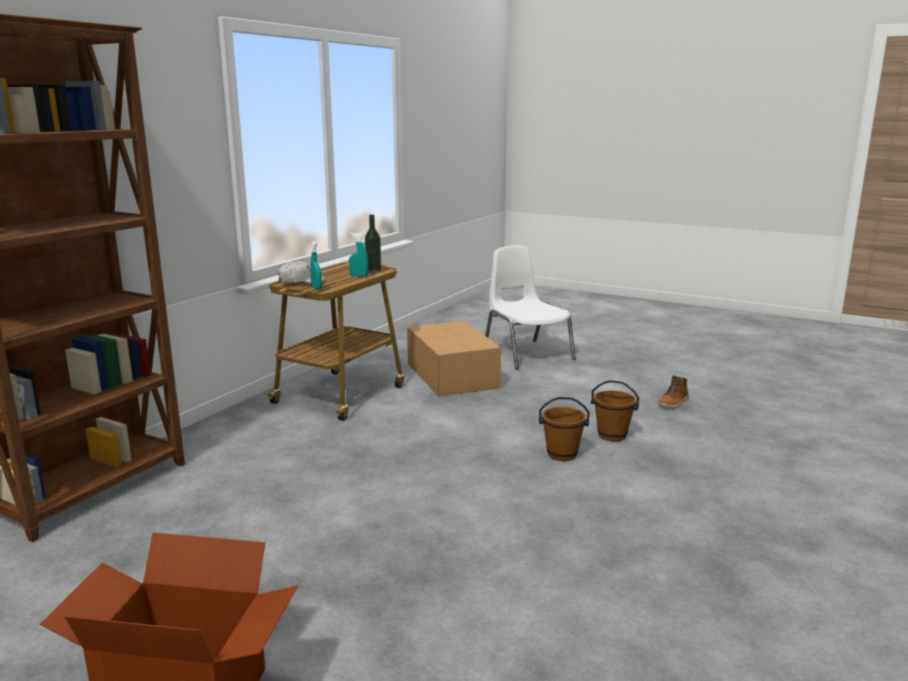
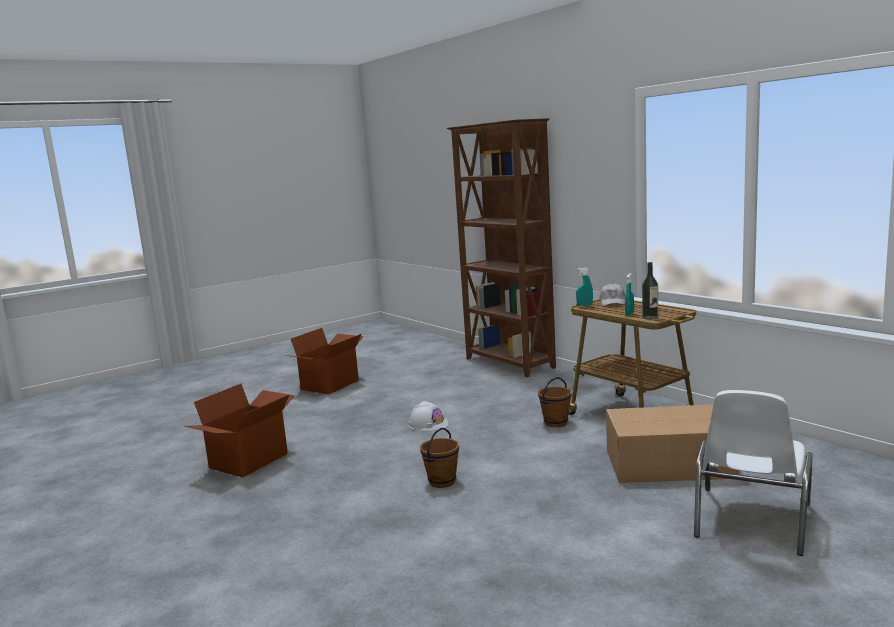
camera: 115 degrees right, 5 degrees down
(405, 500) = (428, 424): none -> white hard hat
(526, 354) = (750, 521): white chair -> white chair turned 120 degrees clockwise
(612, 435) = (458, 513): brown bucket -> brown bucket (556, 423)
(636, 624) = (249, 461): none -> cardboard box
(673, 403) = (514, 580): boot -> none

